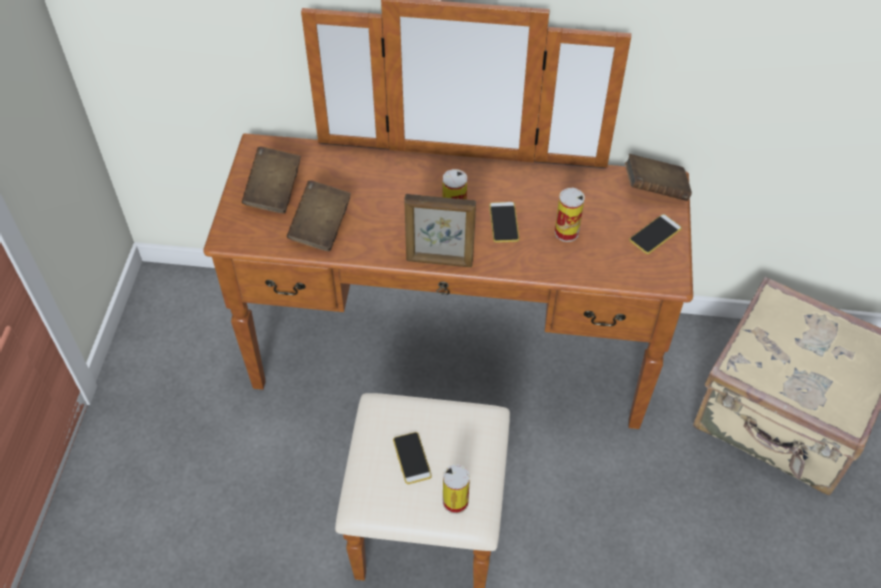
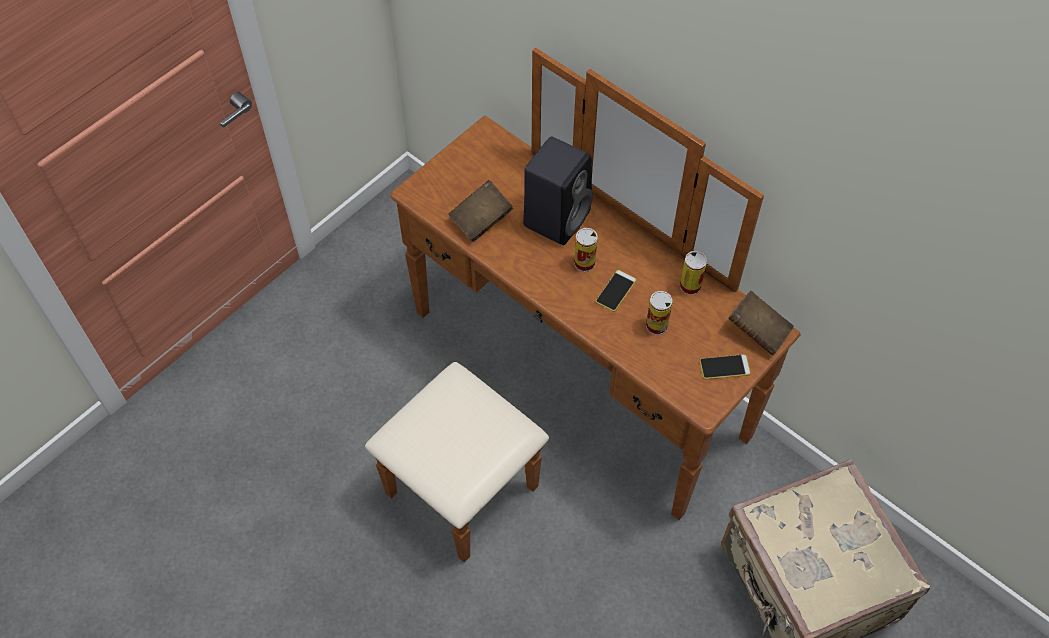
camera: 35 degrees right, 5 degrees up
(274, 192) = (470, 174): brown book -> none
(393, 187) = (557, 217): none -> black speaker
(412, 458) = (447, 428): phone -> none
(439, 261) = (543, 294): picture frame -> none
(455, 502) = (452, 477): can -> can (690, 286)

